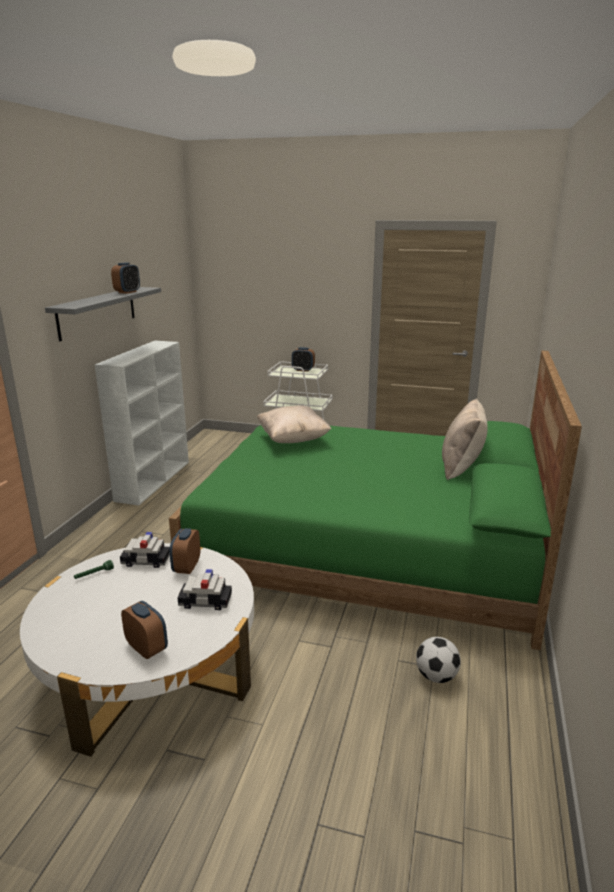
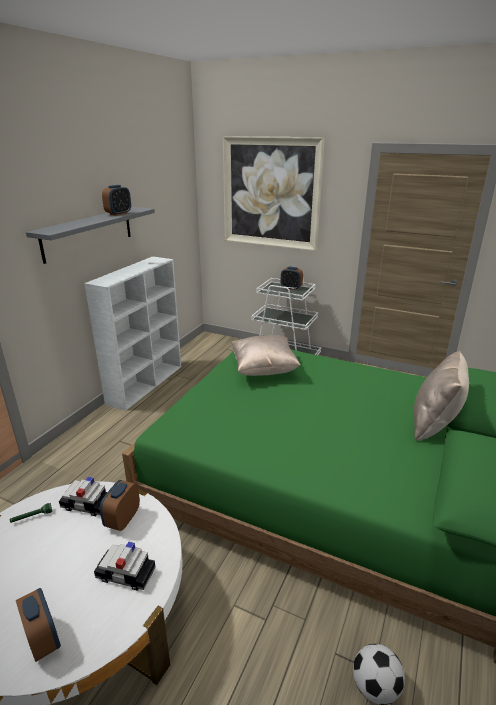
camera: 10 degrees right, 5 degrees up
(275, 272) = (271, 193): none -> picture

